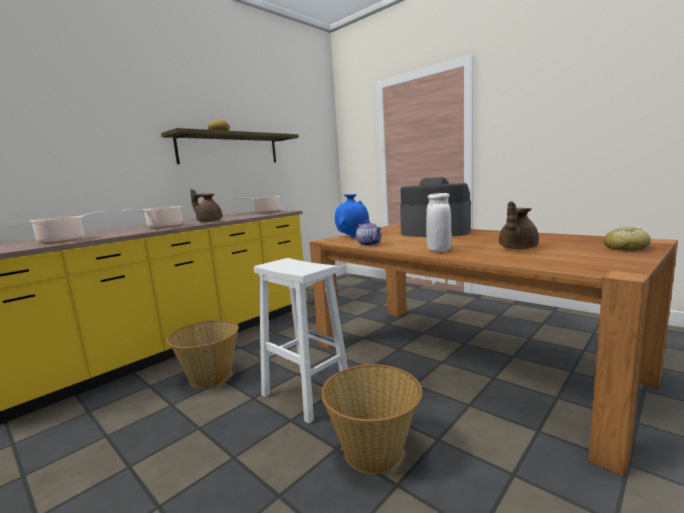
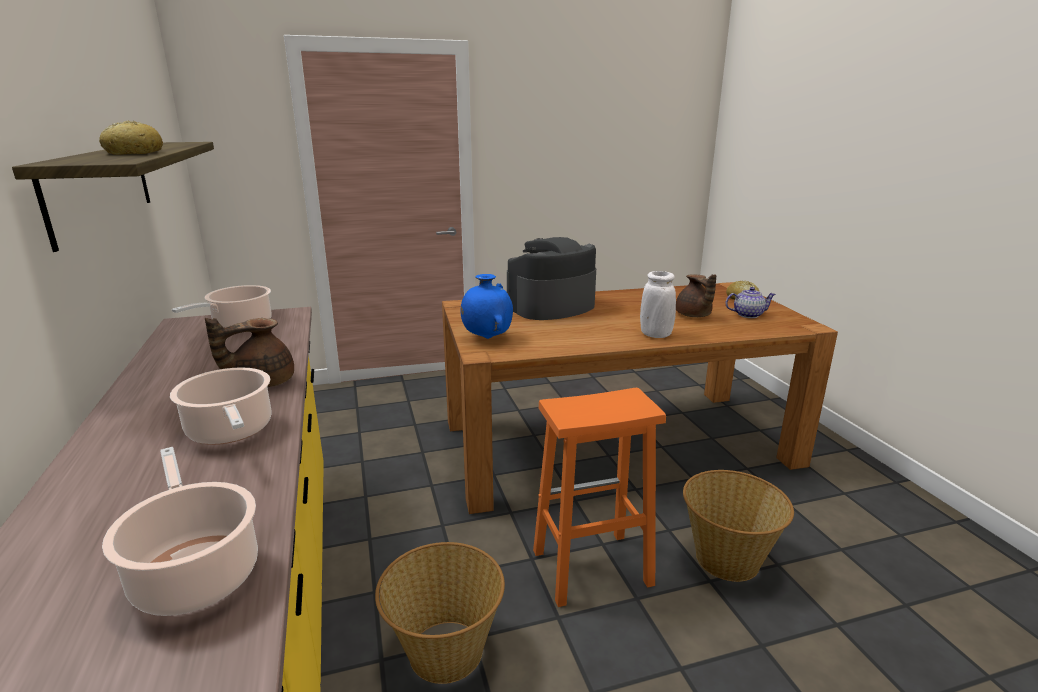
camera: 60 degrees left, 10 degrees up
(305, 394) = (590, 568): white stool -> orange stool
(369, 244) = (559, 345): teapot -> teapot (747, 315)

